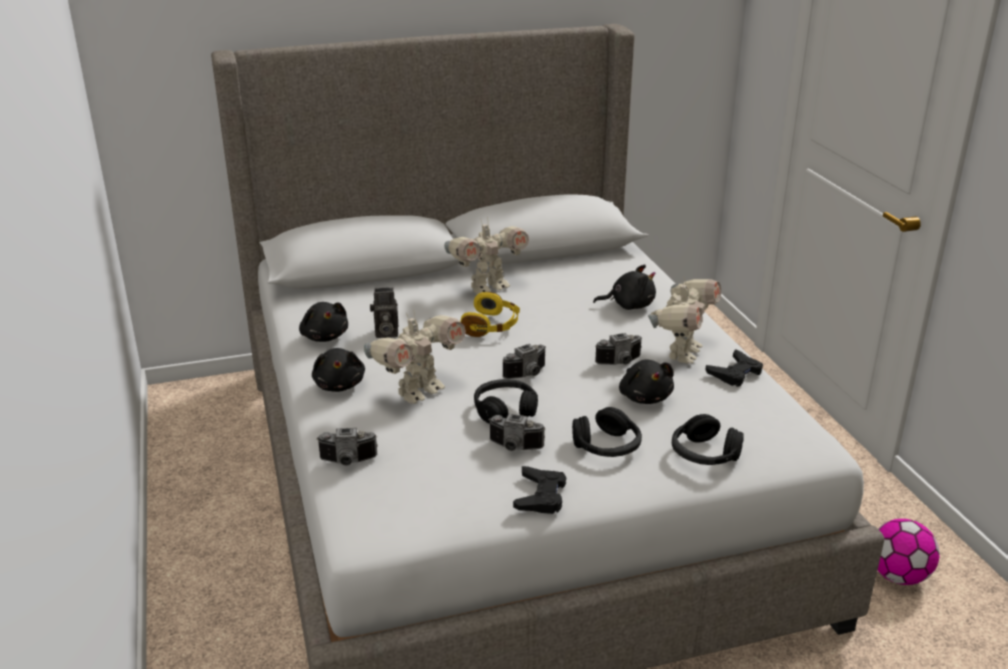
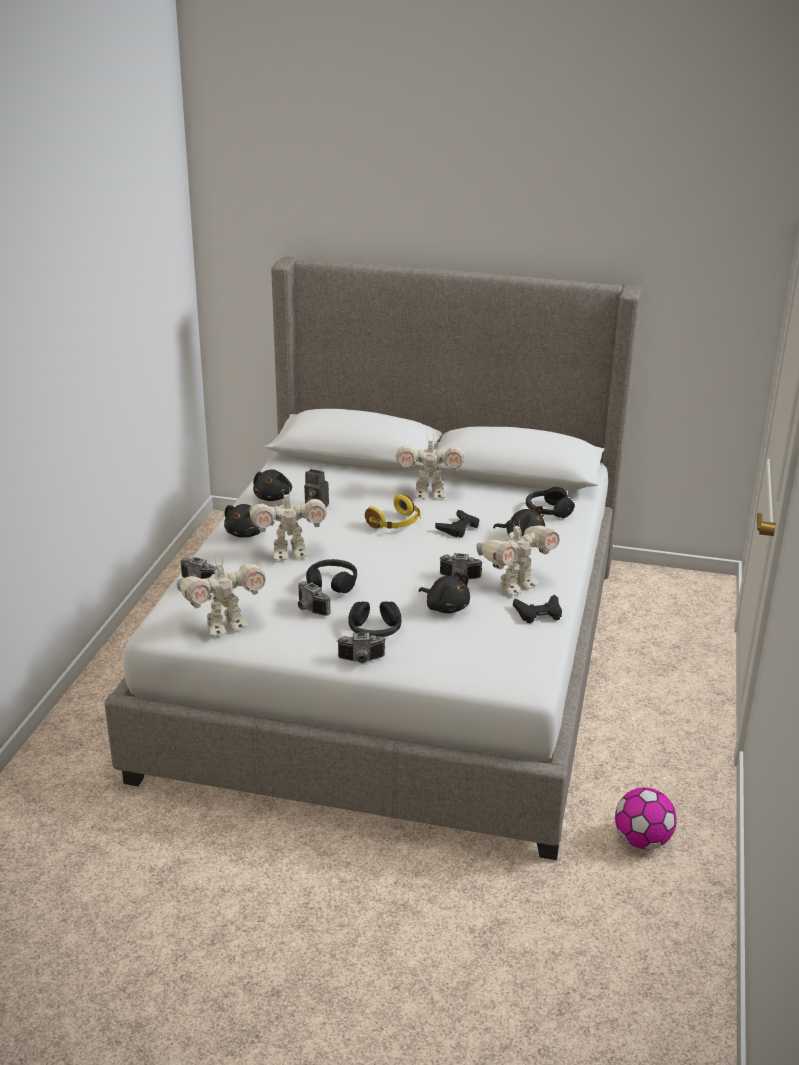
camera: 30 degrees right, 0 degrees up
(440, 502) = (225, 626): none -> toy robot
(528, 374) = (379, 565): camera -> camera (361, 660)
(540, 496) = (291, 644): black game controller -> black game controller (458, 528)
(644, 397) = (446, 607): black plush toy -> black plush toy turned 60 degrees counterclockwise
(704, 454) = (436, 658): black headphones -> black headphones (548, 511)

